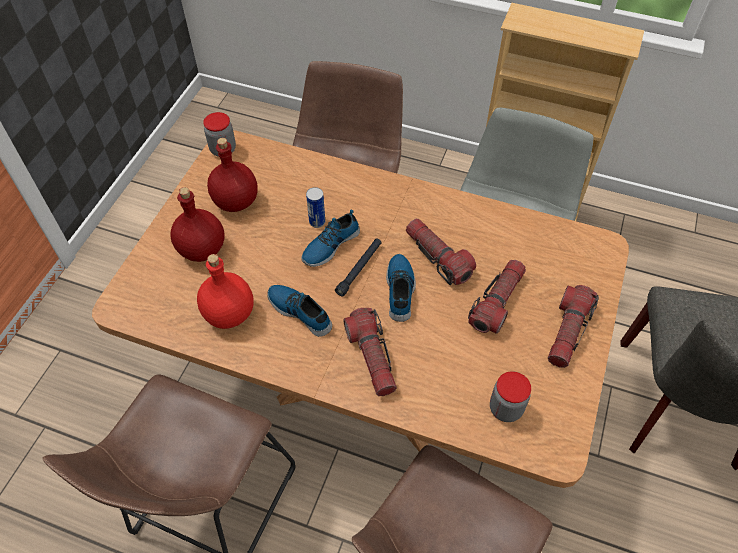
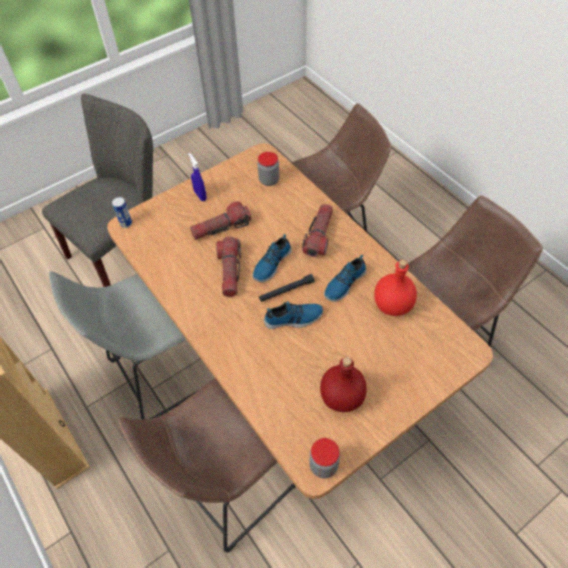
camera: 145 degrees left, 0 degrees up
(203, 249) = (389, 366): red bottle -> none
(300, 311) = (344, 283): shoe -> shoe turned 60 degrees clockwise
(317, 222) = (290, 342): can -> can (126, 223)
(567, 332) = (200, 195): flashlight -> blue spray bottle

